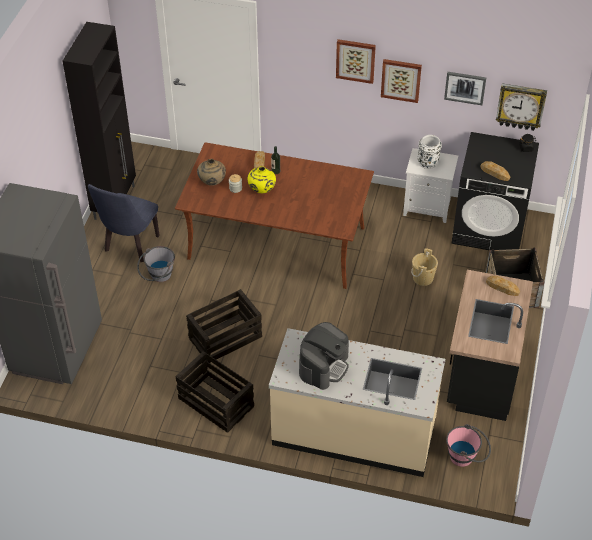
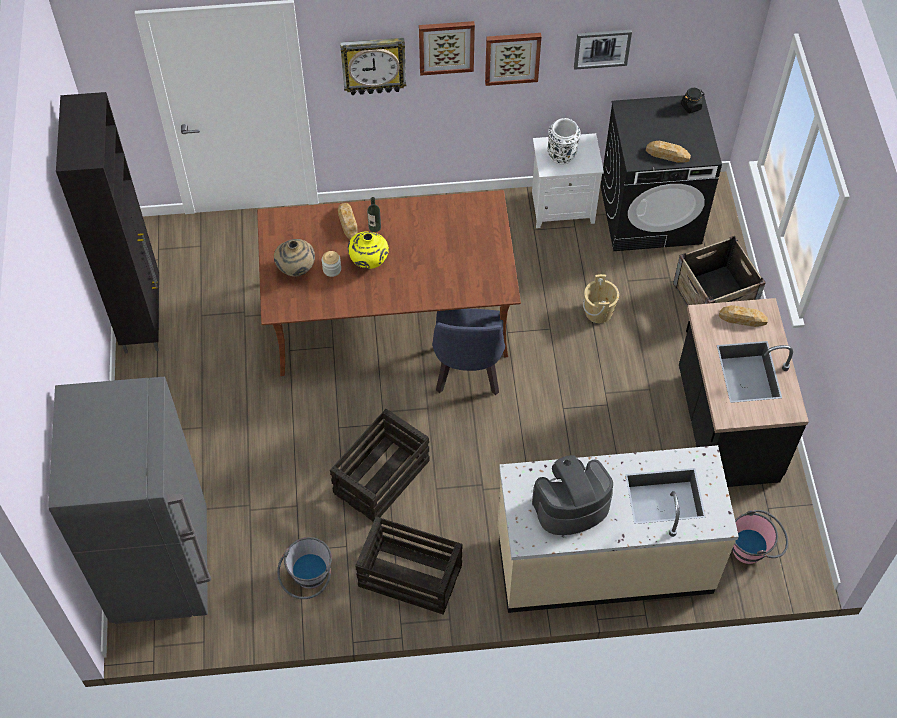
camera: 20 degrees left, 10 degrees up
(130, 246) = (194, 380): blue chair -> blue chair (468, 375)
(158, 277) = (253, 415): grey bucket -> grey bucket (308, 581)
(323, 366) = (570, 506): coffee machine -> coffee machine turned 120 degrees counterclockwise
(520, 106) = (678, 55): wall clock -> wall clock (373, 65)

